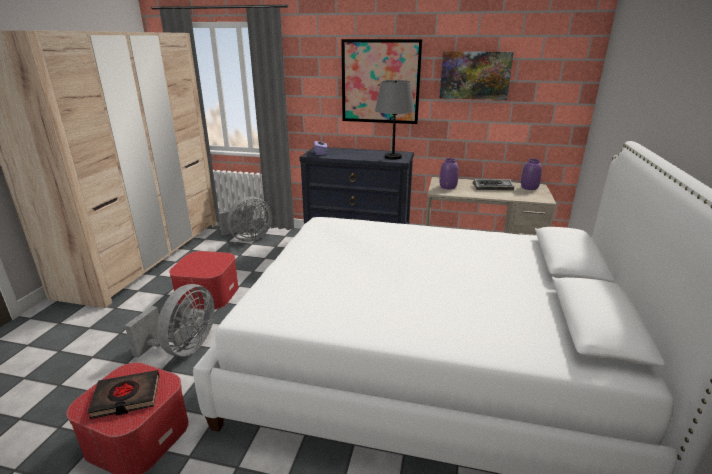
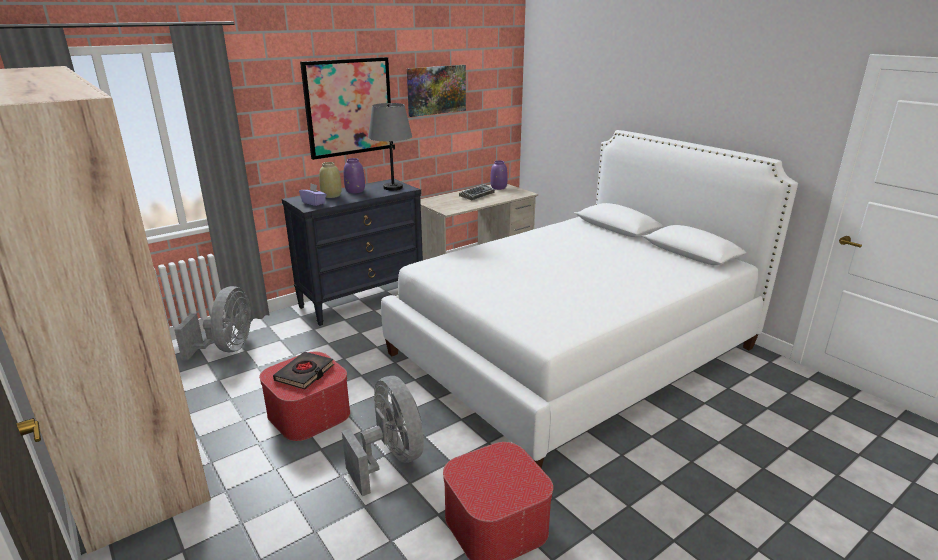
camera: 50 degrees left, 0 degrees up
(126, 397) = (500, 478): black book -> black book (305, 373)
(343, 151) = (331, 195): none -> beige vase
(448, 187) = (446, 205): purple vase -> purple vase (355, 191)

